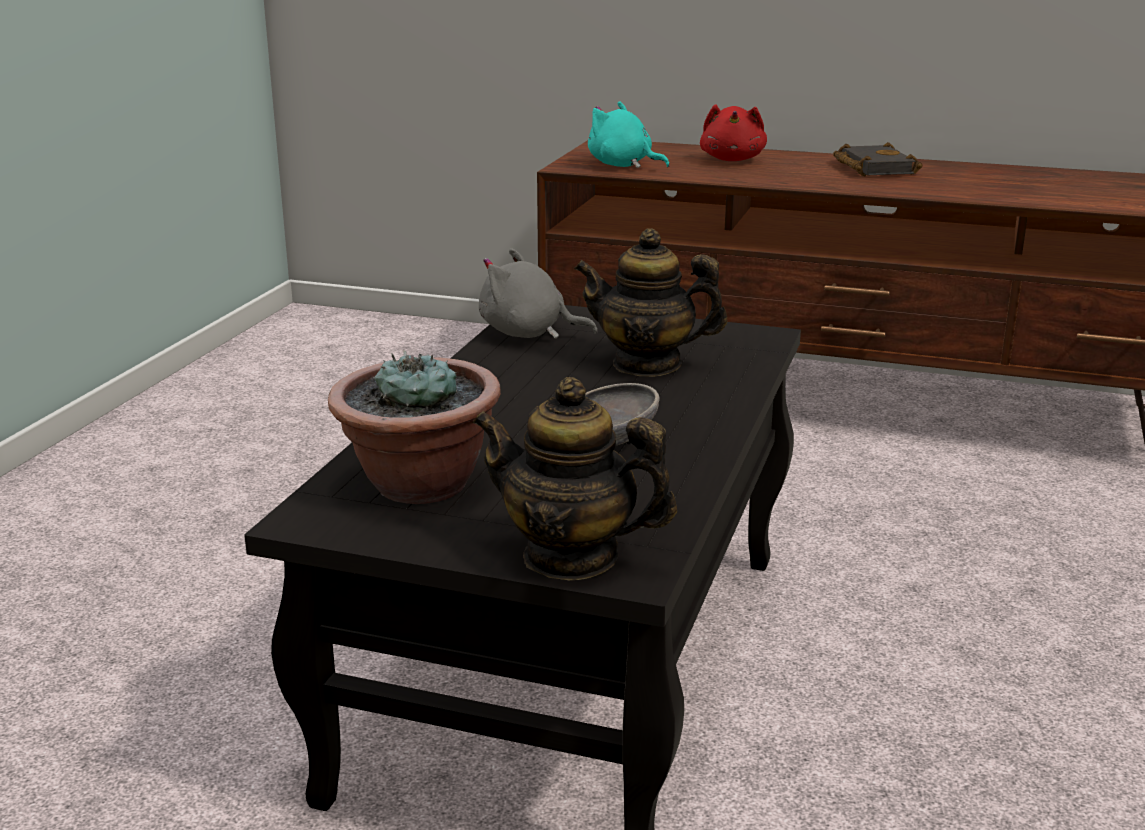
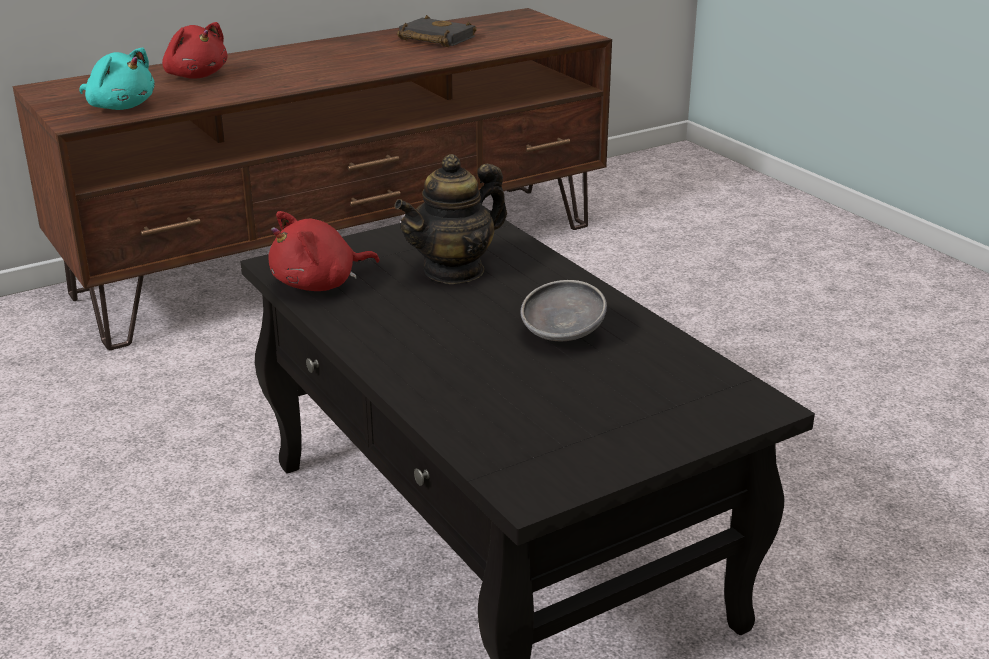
camera: 50 degrees left, 5 degrees up
(419, 485) = (533, 427): potted plant -> none
(528, 333) = (319, 284): grey plush toy -> red plush toy
(571, 556) = (717, 416): teapot -> none
(622, 165) = (120, 106): turquoise plush toy -> turquoise plush toy turned 135 degrees counterclockwise
(871, 168) = (314, 55): black book -> black book (433, 39)

